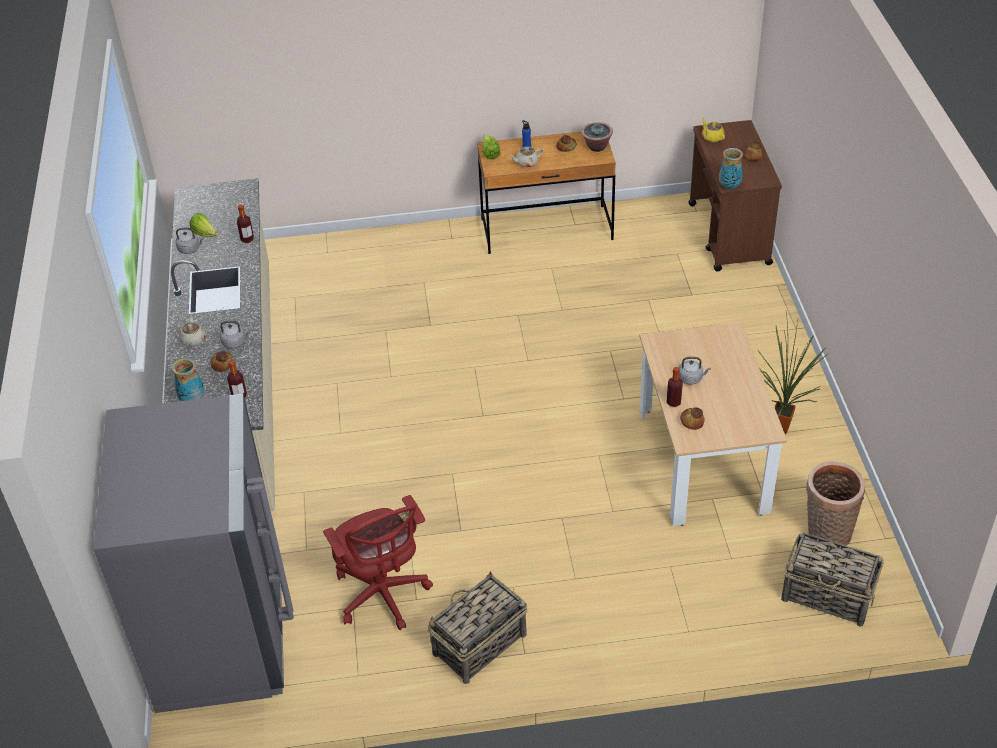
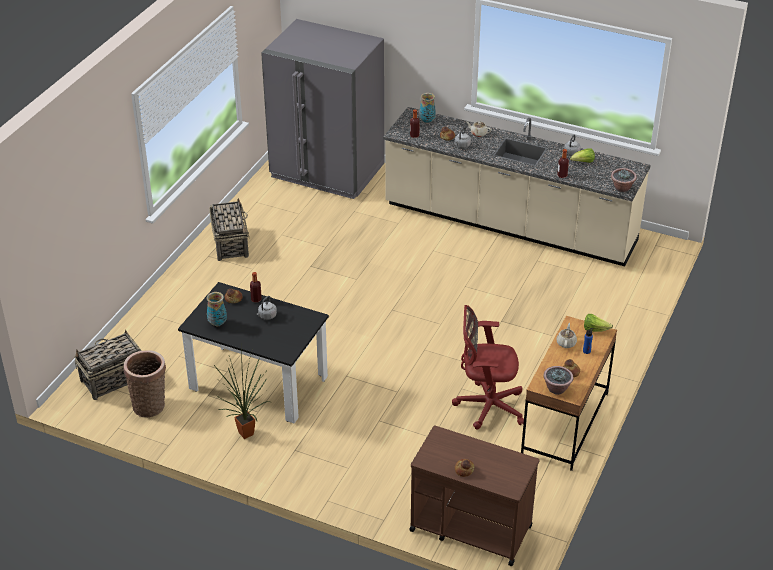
camera: 120 degrees right, 5 degrees down
(242, 190) = (622, 188): none -> potted plant
(383, 595) = (296, 225): red office chair -> red office chair (486, 406)
(702, 461) = (258, 383): beige dining table -> black dining table
(712, 137) = (512, 460): yellow teapot -> none
(729, 186) = (437, 433): vase -> vase (217, 323)

